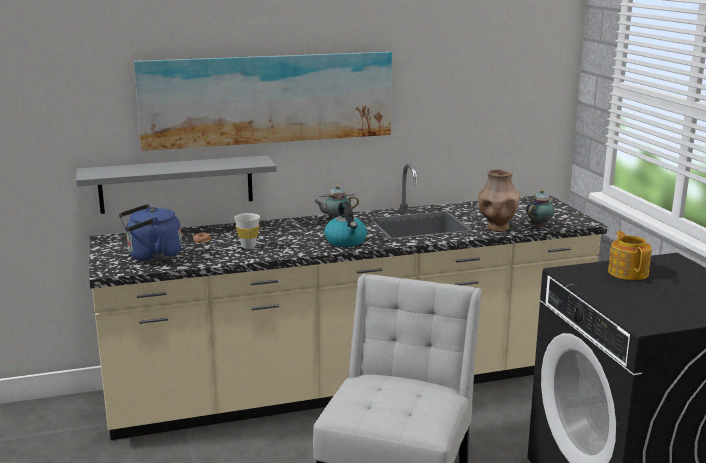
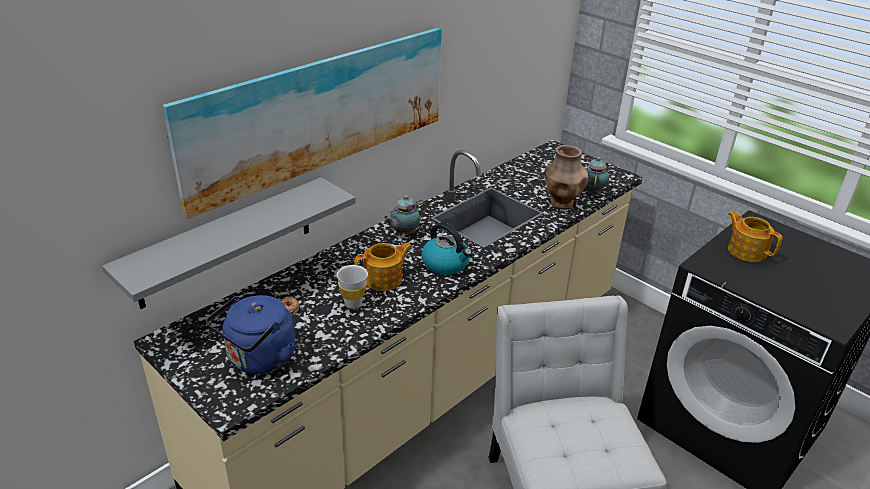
camera: 30 degrees left, 15 degrees up
(287, 240) = (384, 279): none -> teapot

